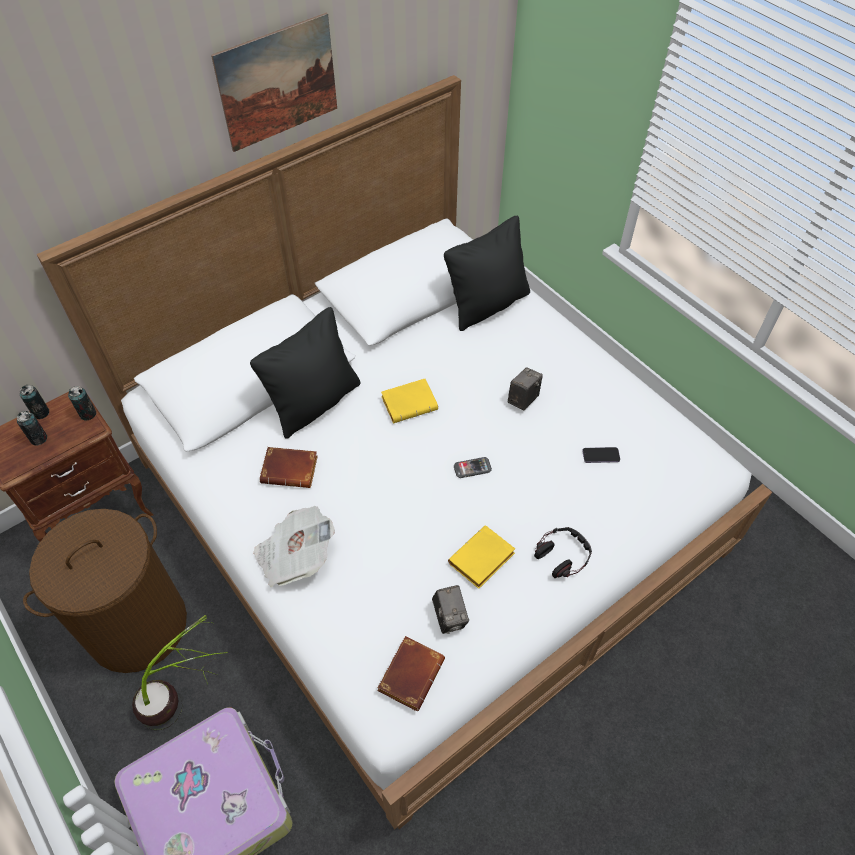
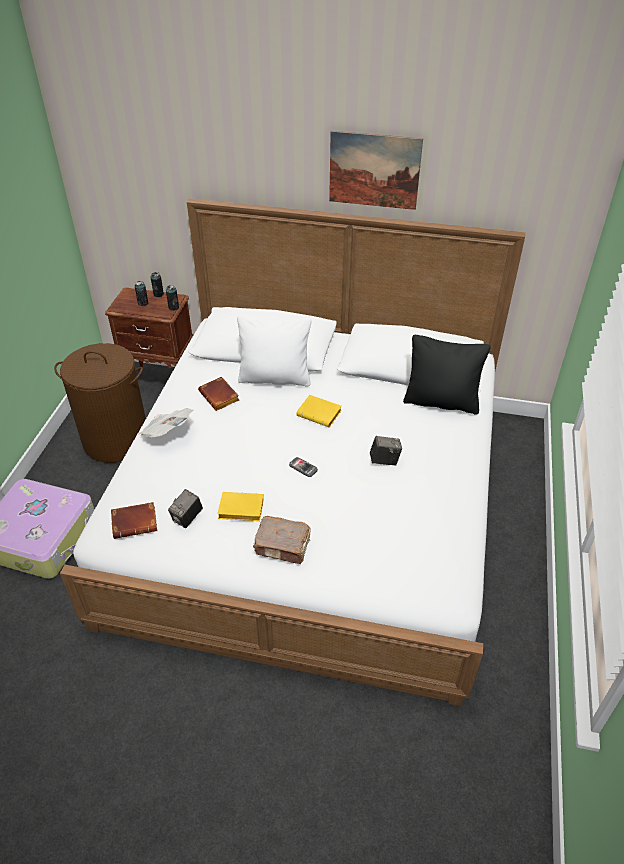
camera: 50 degrees right, 10 degrees down
(186, 698) = (92, 486): potted plant -> none
(314, 403) = (275, 378): black pillow -> white pillow
(562, 555) = (283, 546): headphones -> brown book
(600, 456) = (383, 523): phone -> none

